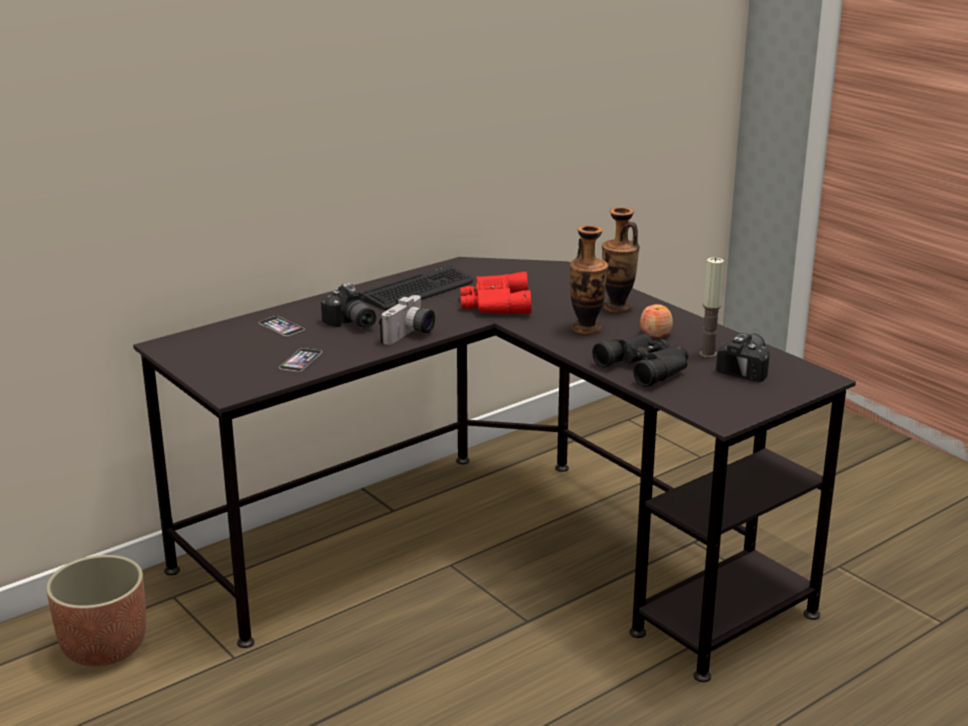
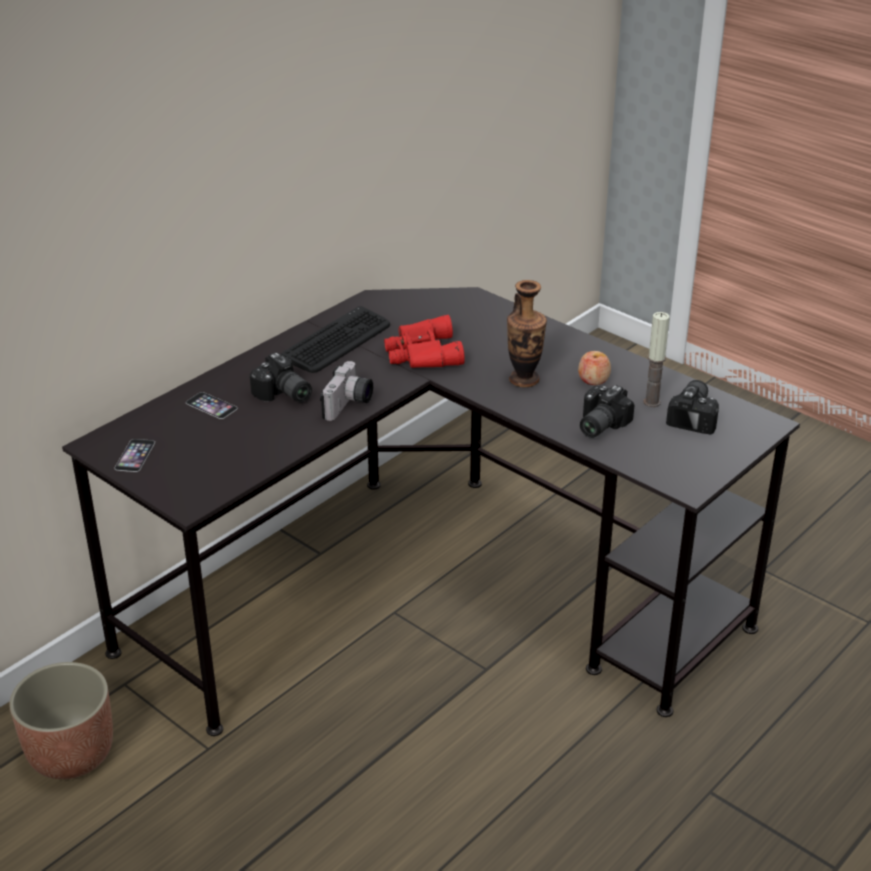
camera: 10 degrees left, 10 degrees up
(300, 360) = (248, 450): phone -> phone (135, 455)
(617, 308) = (546, 348): vase -> none
(647, 366) = (598, 425): black binoculars -> camera

